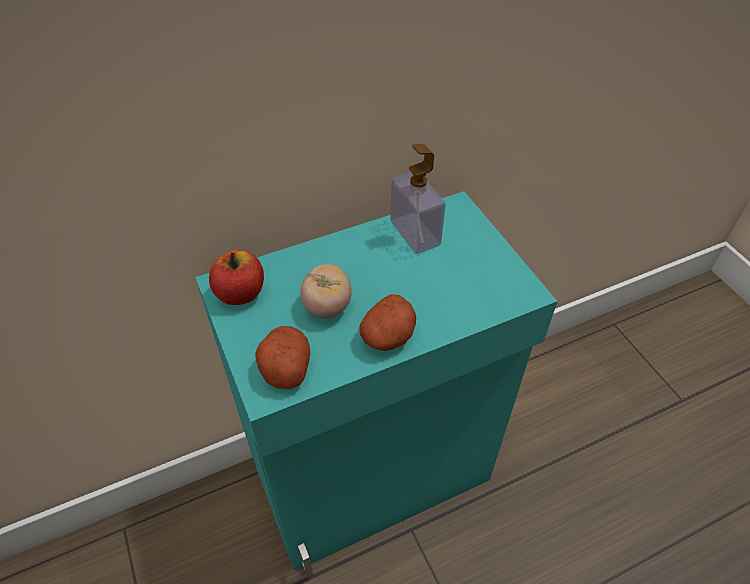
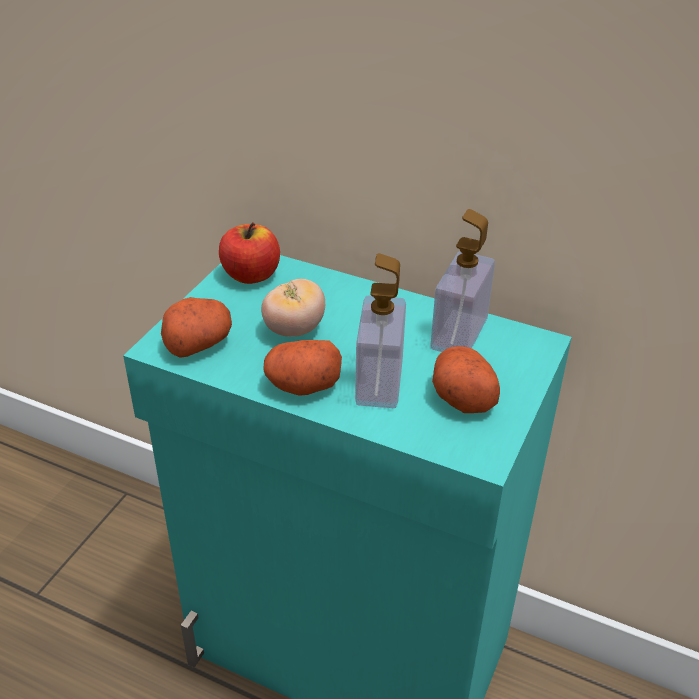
camera: 50 degrees right, 10 degrees down
(422, 297) = (379, 382): none -> soap dispenser
(470, 269) = (461, 396): none -> potato

